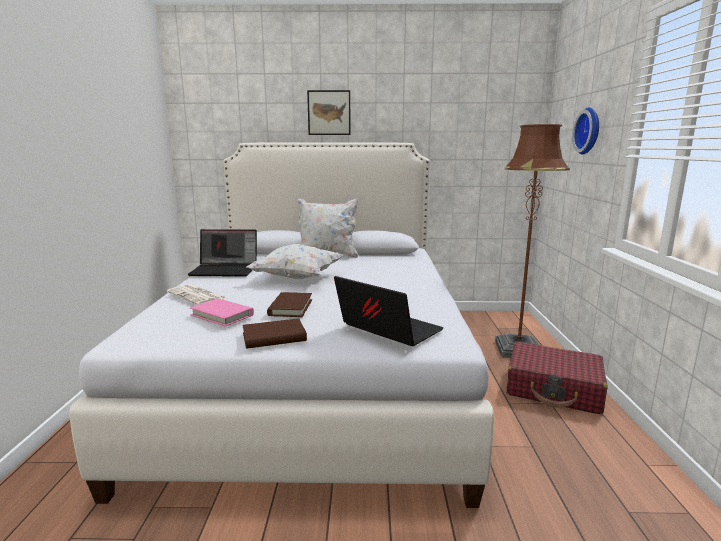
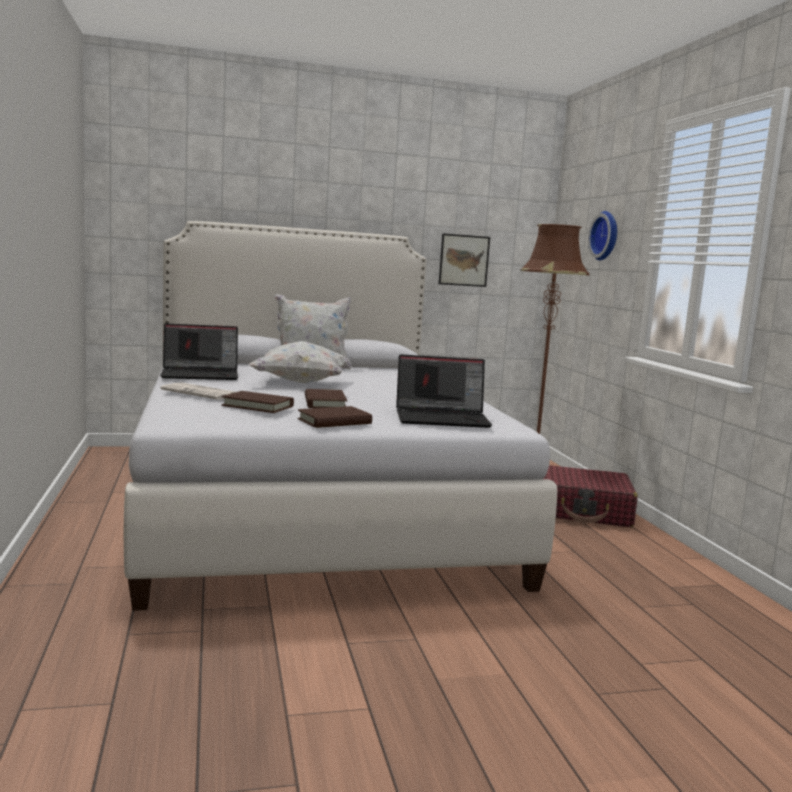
camera: 15 degrees left, 5 degrees down
(222, 315) = (258, 406): pink book -> brown book
(329, 113) = (303, 192): picture -> picture (464, 260)
(386, 330) = (443, 418): laptop -> laptop turned 150 degrees clockwise

